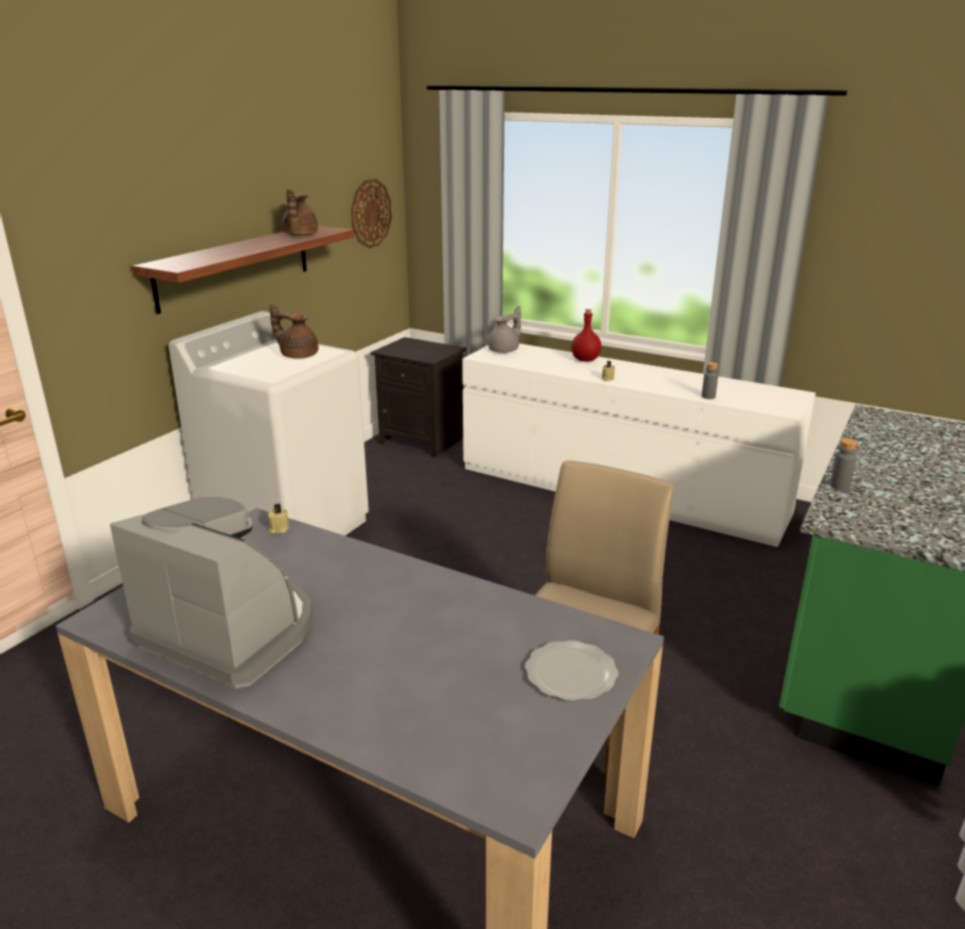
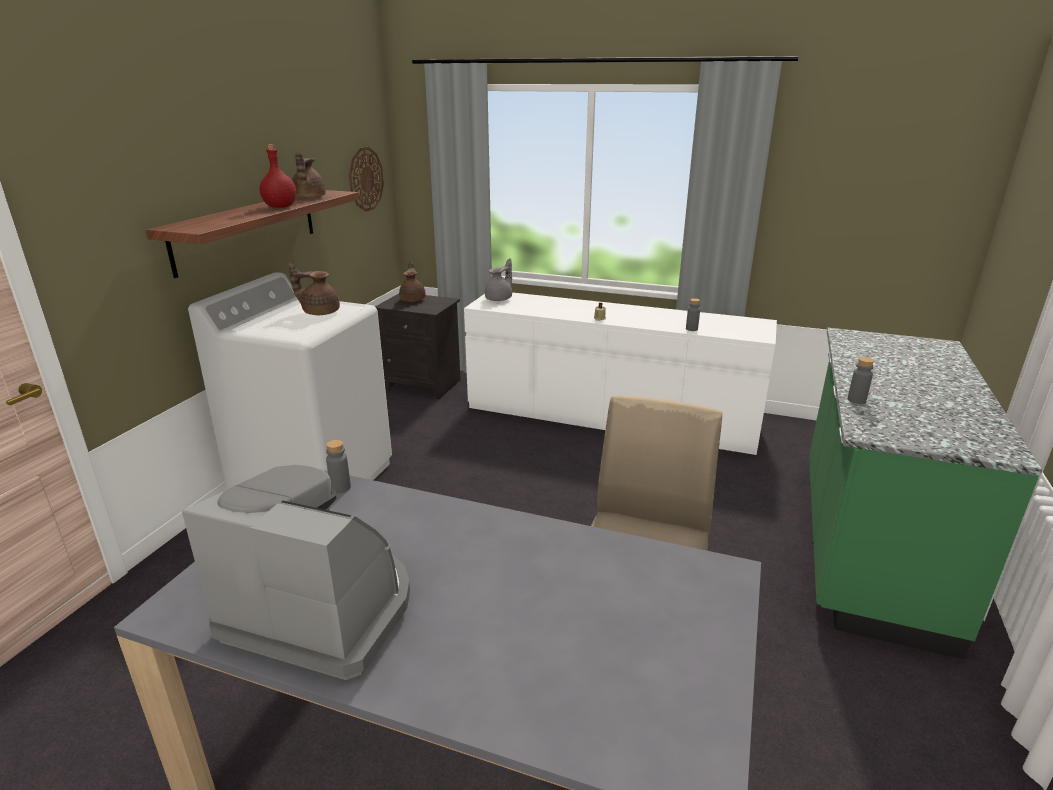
camera: 10 degrees left, 0 degrees up
(278, 529) = (340, 487): beige candle -> grey bottle
(415, 345) = (413, 299): none -> brown teapot
(572, 673) = (693, 614): plate -> none
(585, 360) = (573, 303): red bottle -> red bottle (280, 207)

